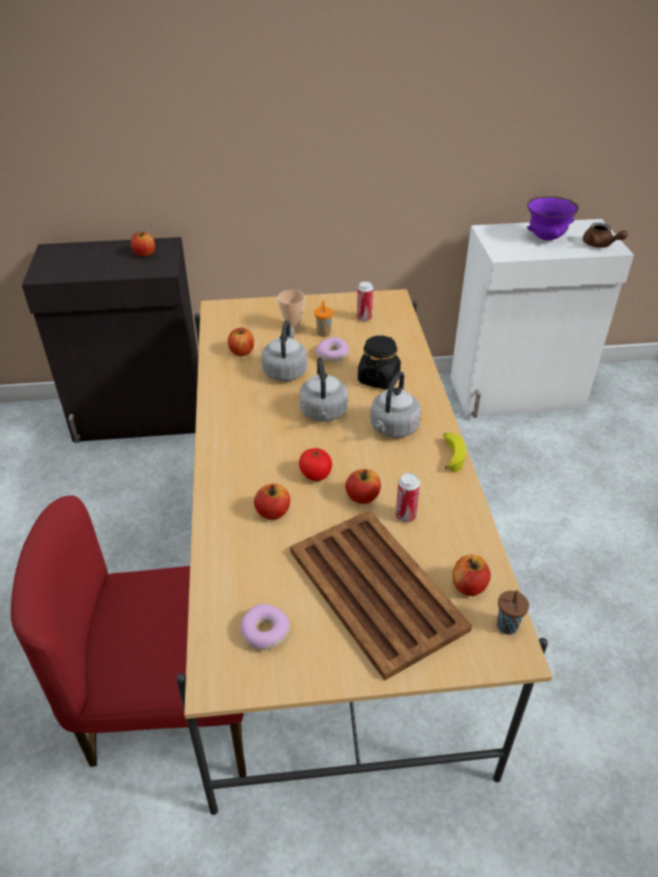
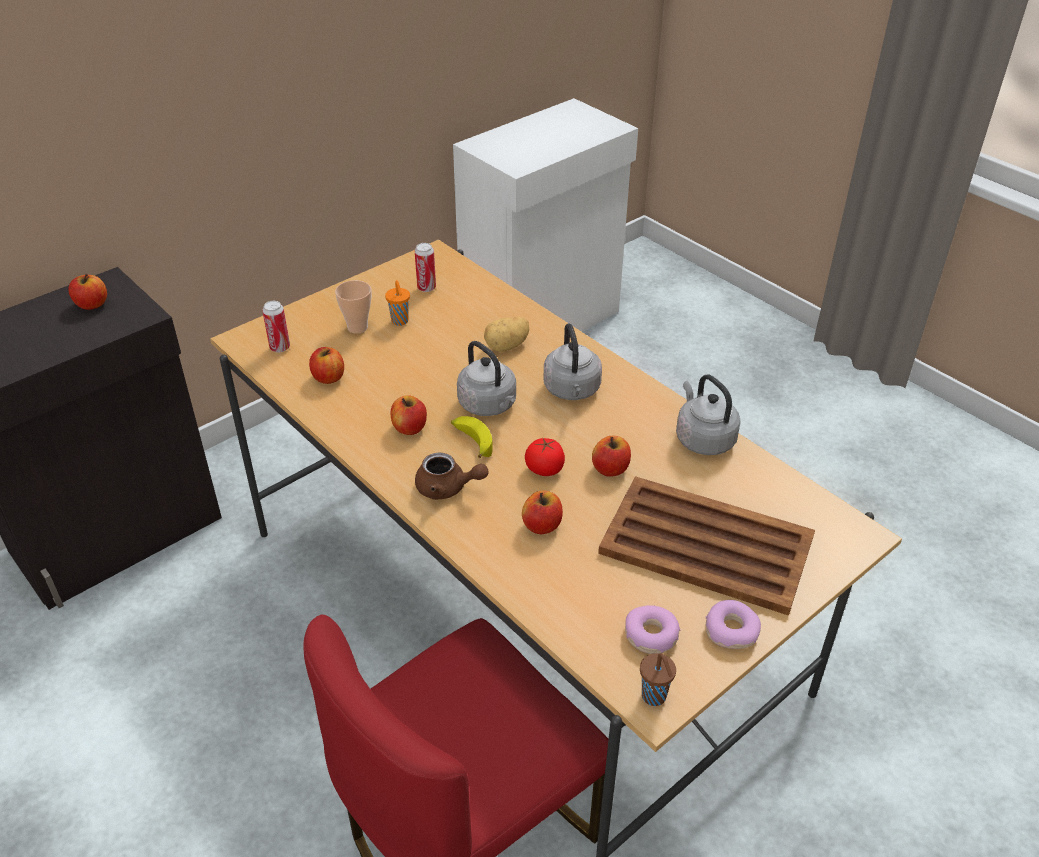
camera: 35 degrees left, 0 degrees up
(285, 371) = (401, 378): grey kettle -> grey kettle (703, 439)
(333, 355) = (434, 340): donut -> donut (731, 631)
(378, 378) = (507, 346): black jar -> potato
(405, 516) = (666, 467): can -> can (280, 347)
(451, 455) = (649, 392): banana -> banana (472, 441)
(469, 586) = (776, 501): apple -> apple (409, 428)
(507, 627) = (836, 518): brown cup -> brown cup (654, 697)
(546, 238) = (542, 135): purple bowl -> none
(600, 245) = (599, 127): brown teapot -> brown teapot (447, 488)

